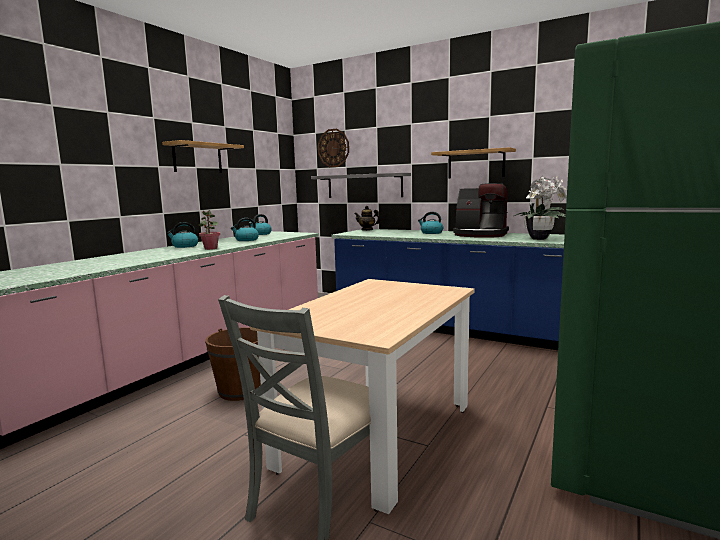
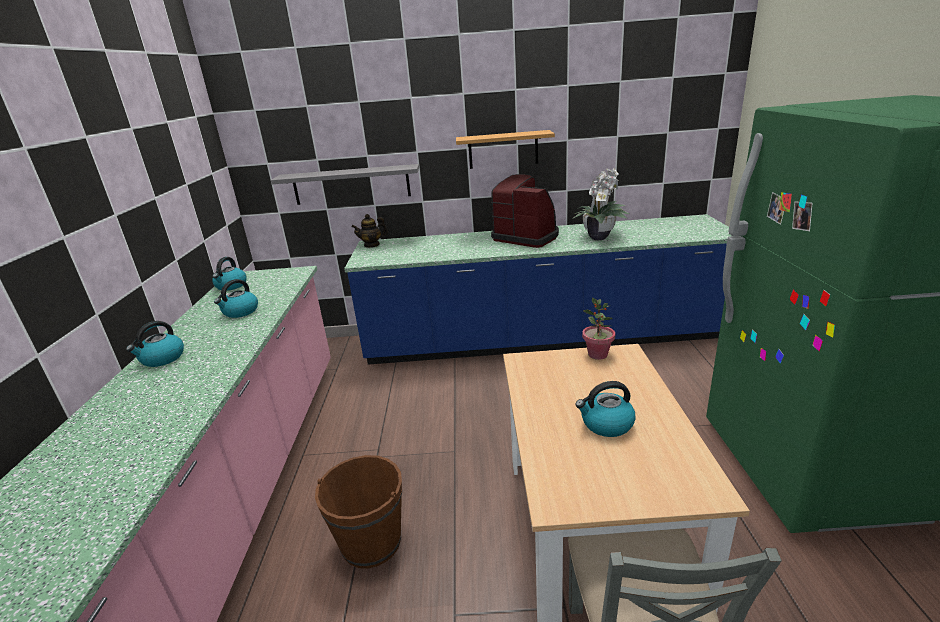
camera: 30 degrees left, 15 degrees up
(197, 158) = (114, 199): shelf -> none
(210, 248) = (226, 356): potted plant -> potted plant (597, 354)
(333, 148) = (292, 133): wall clock -> none
(431, 233) = (465, 241): kettle -> kettle (606, 424)
(480, 234) = (527, 237): coffee machine -> coffee machine turned 135 degrees counterclockwise

